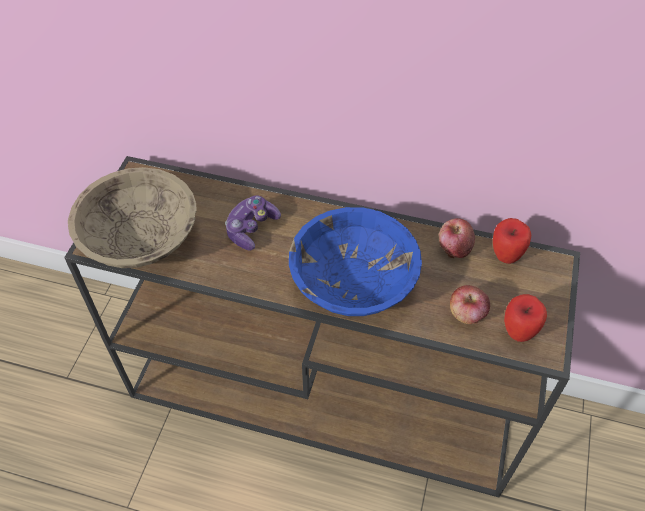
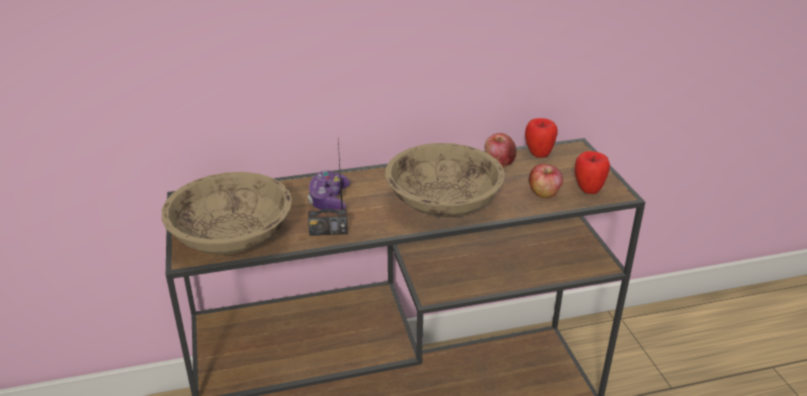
camera: 30 degrees left, 20 degrees down
(224, 268) = (328, 230): none -> radio
(353, 281) = (443, 203): blue bowl -> beige bowl

